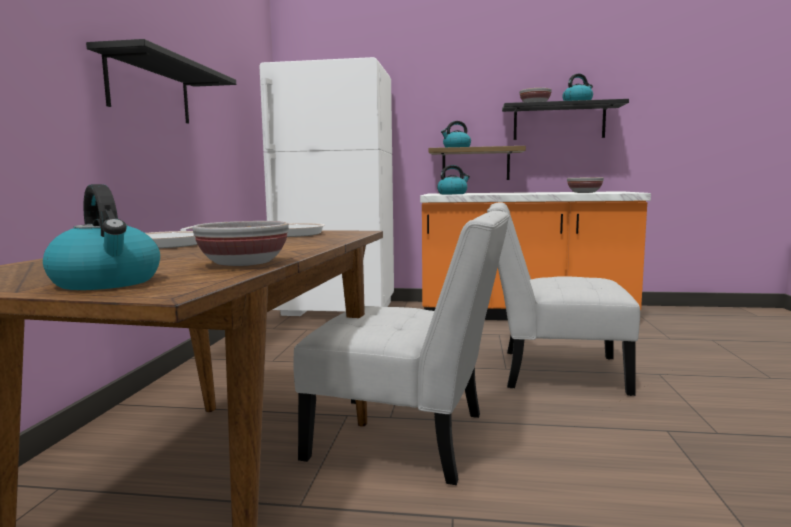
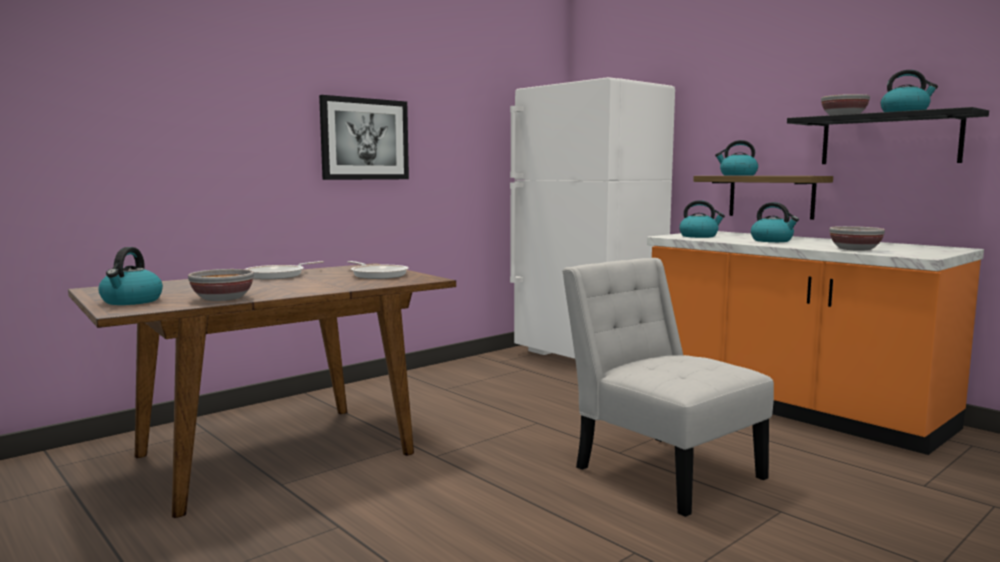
camera: 40 degrees right, 0 degrees up
(150, 90) = (364, 139): black shelf -> picture
(408, 439) = (415, 474): white chair -> none
(510, 193) = (772, 241): none -> kettle

